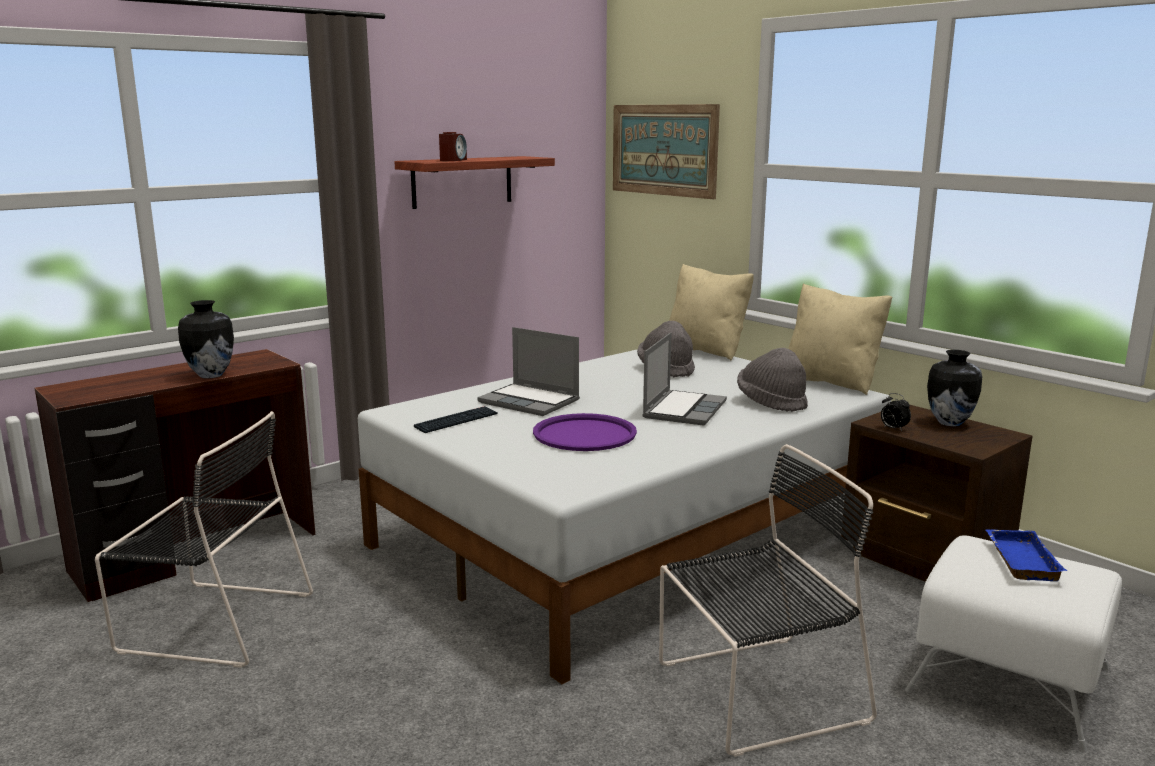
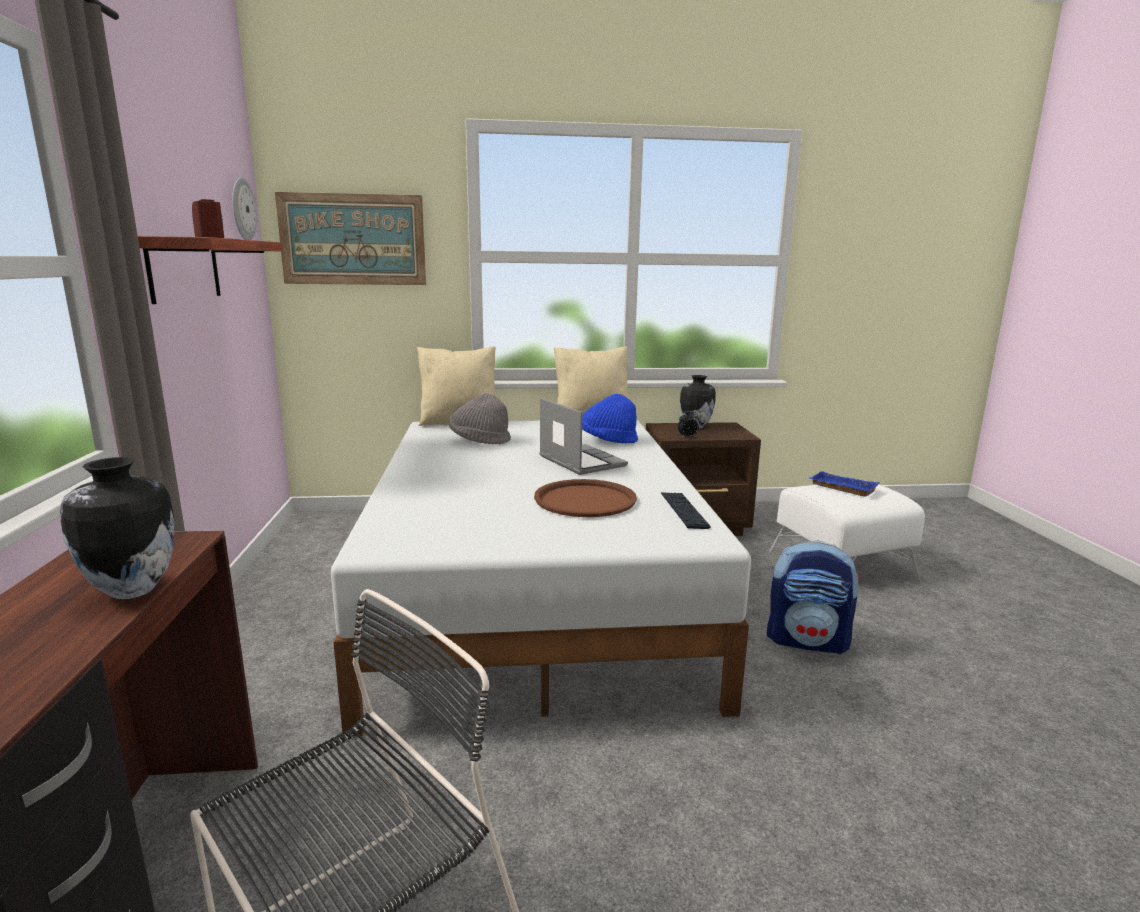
camera: 55 degrees left, 0 degrees up
(456, 421) = (464, 531): keyboard -> keyboard (684, 511)
(531, 401) = (466, 493): laptop -> none
(569, 125) = (242, 209): none -> wall clock
(584, 434) = (585, 500): purple tray -> brown tray
(755, 693) = (808, 641): black chair -> backpack
(771, 403) = (607, 441): grey hat -> blue hat

